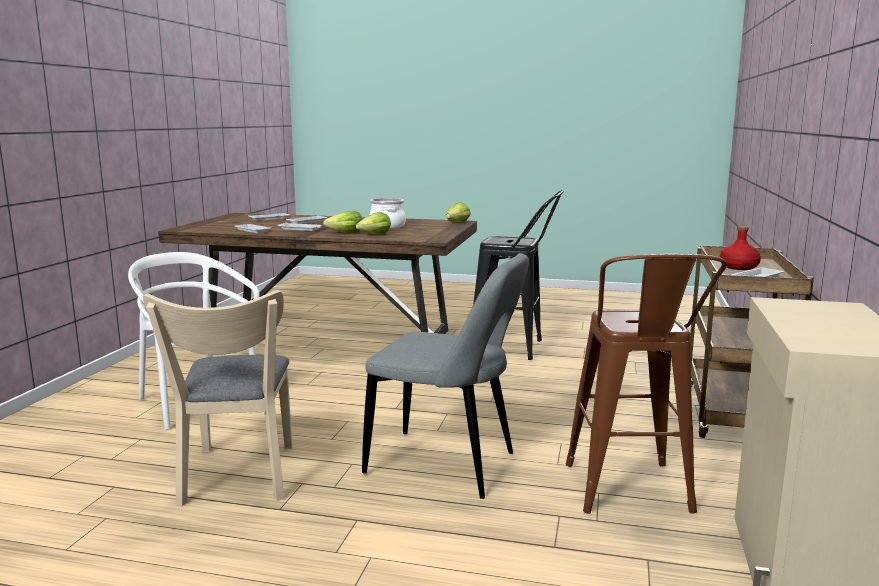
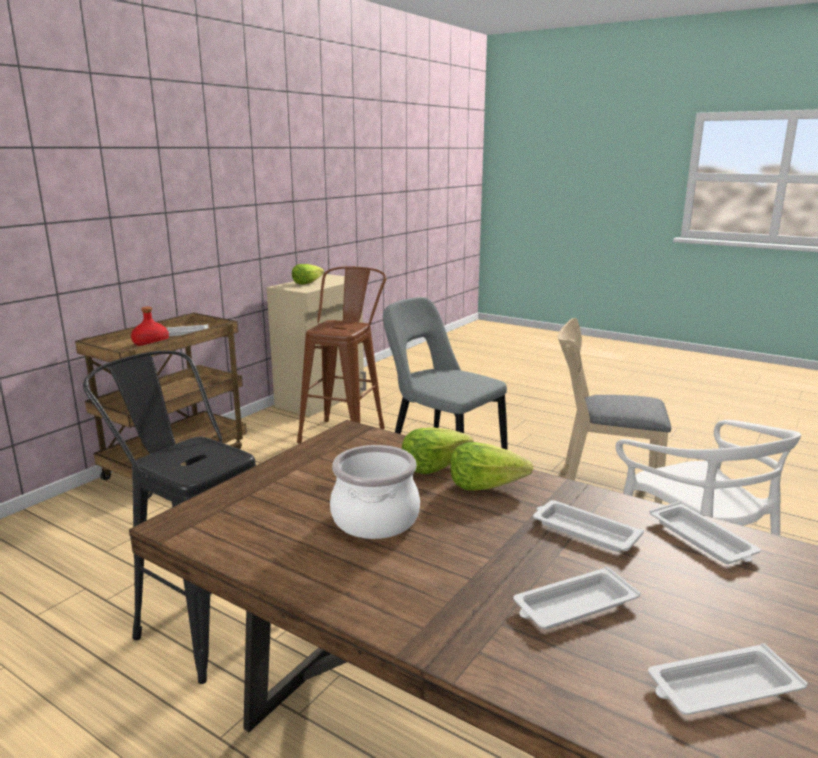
camera: 160 degrees left, 5 degrees up
(237, 478) = (601, 481): beige chair -> beige chair turned 90 degrees counterclockwise
(457, 223) = (204, 512): lettuce -> lettuce (307, 283)

